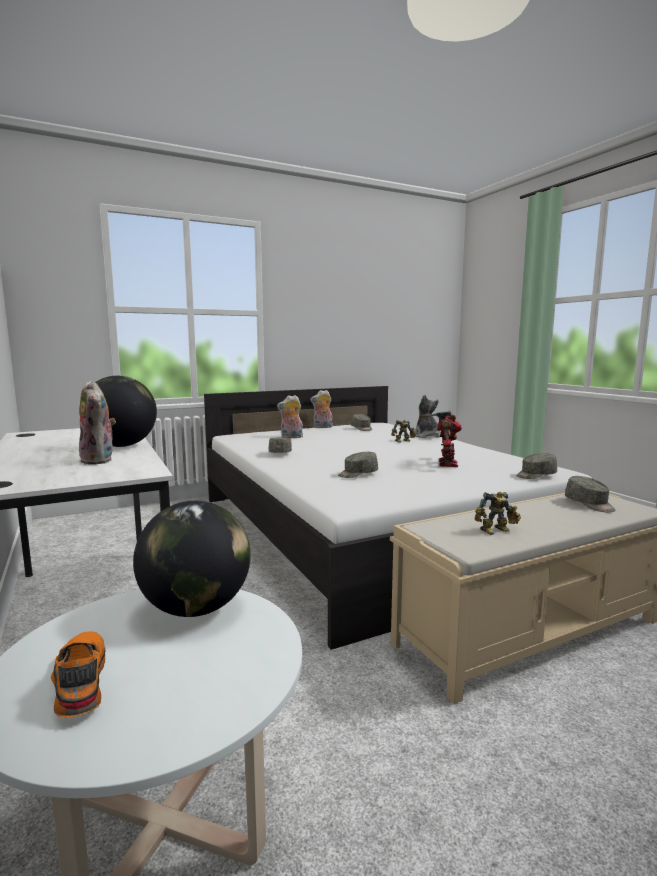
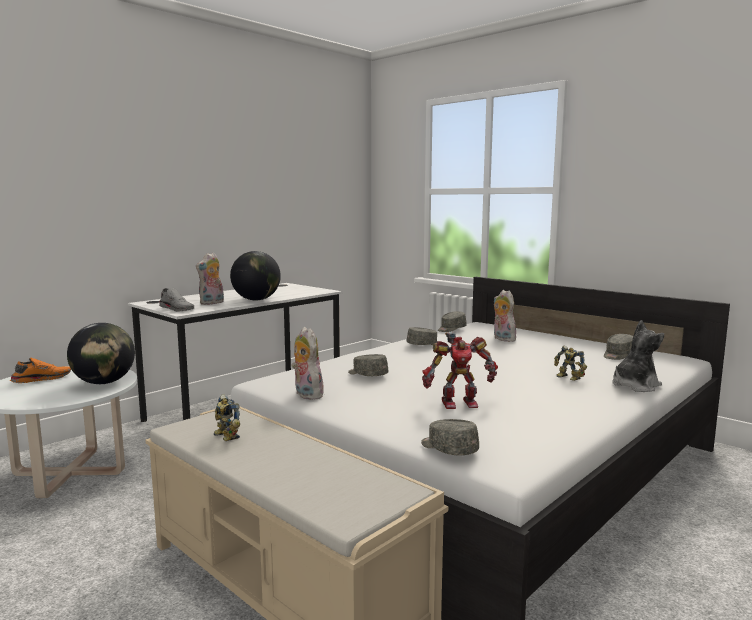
camera: 70 degrees right, 0 degrees up
(113, 474) = (178, 309): none -> grey shoe
(322, 427) = (589, 341): plush toy -> plush toy (306, 394)
(589, 504) = (346, 485): grey cap -> grey cap (451, 329)

